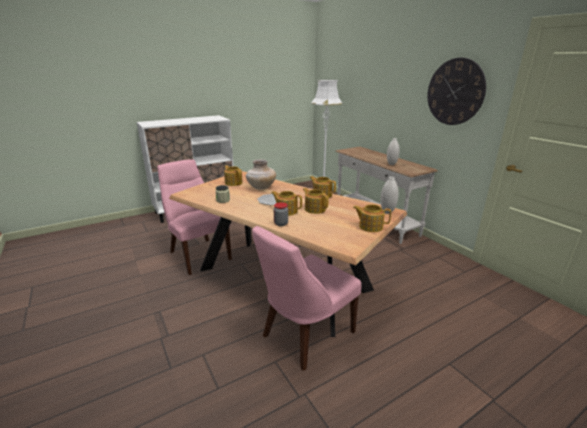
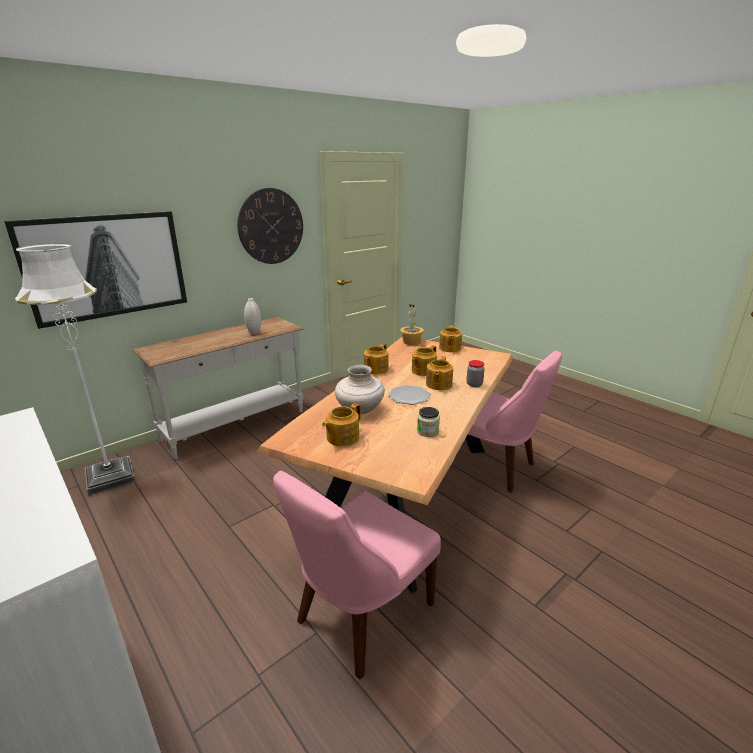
camera: 100 degrees left, 0 degrees up
(363, 98) = (107, 266): none -> picture
(387, 212) = (411, 342): white vase -> potted plant

